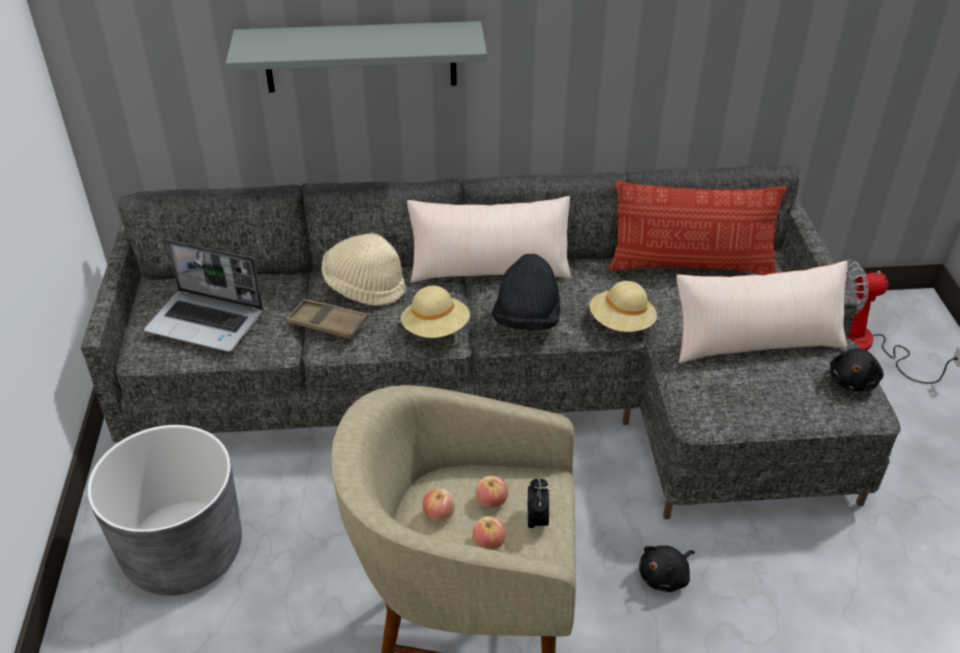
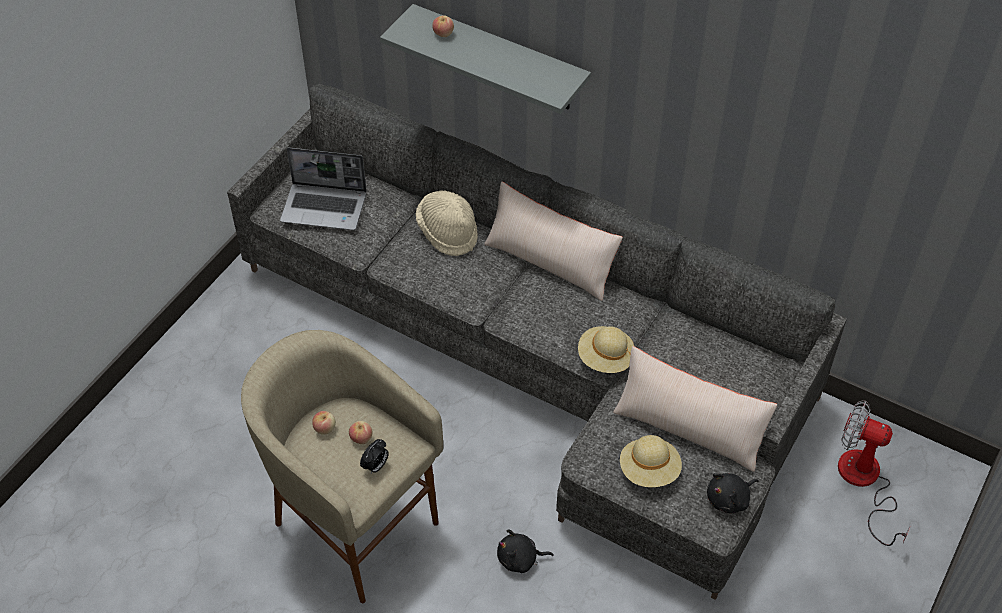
camera: 35 degrees right, 10 degrees up
(184, 552) = (240, 360): grey planter -> none
(207, 322) = (325, 207): laptop -> laptop turned 45 degrees counterclockwise
(327, 323) = (400, 249): brown tray -> none
(436, 329) = (467, 293): beige hat -> beige hat (649, 470)
(488, 543) = (336, 462): apple -> apple (443, 34)
(526, 319) = (536, 319): black hat -> none
(690, 265) = (708, 338): pillow -> none

